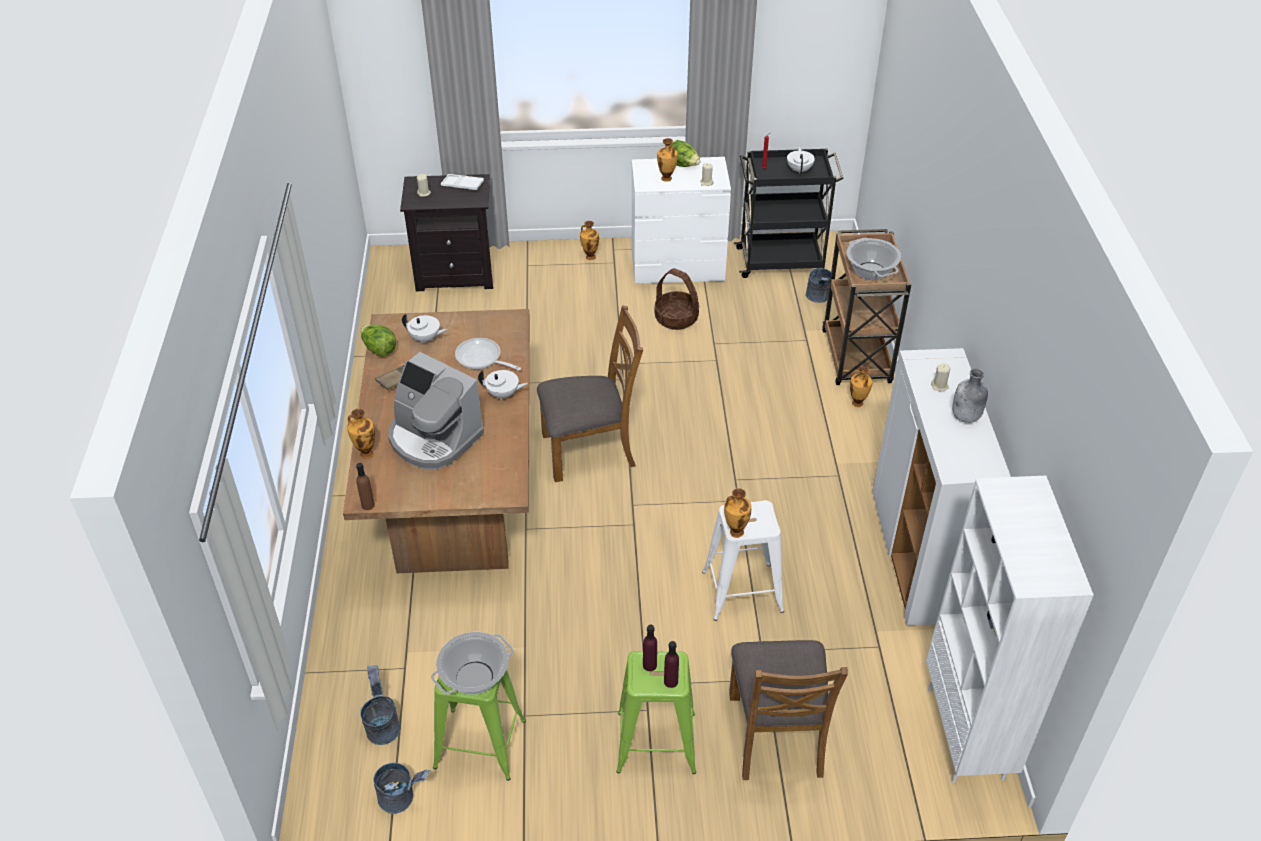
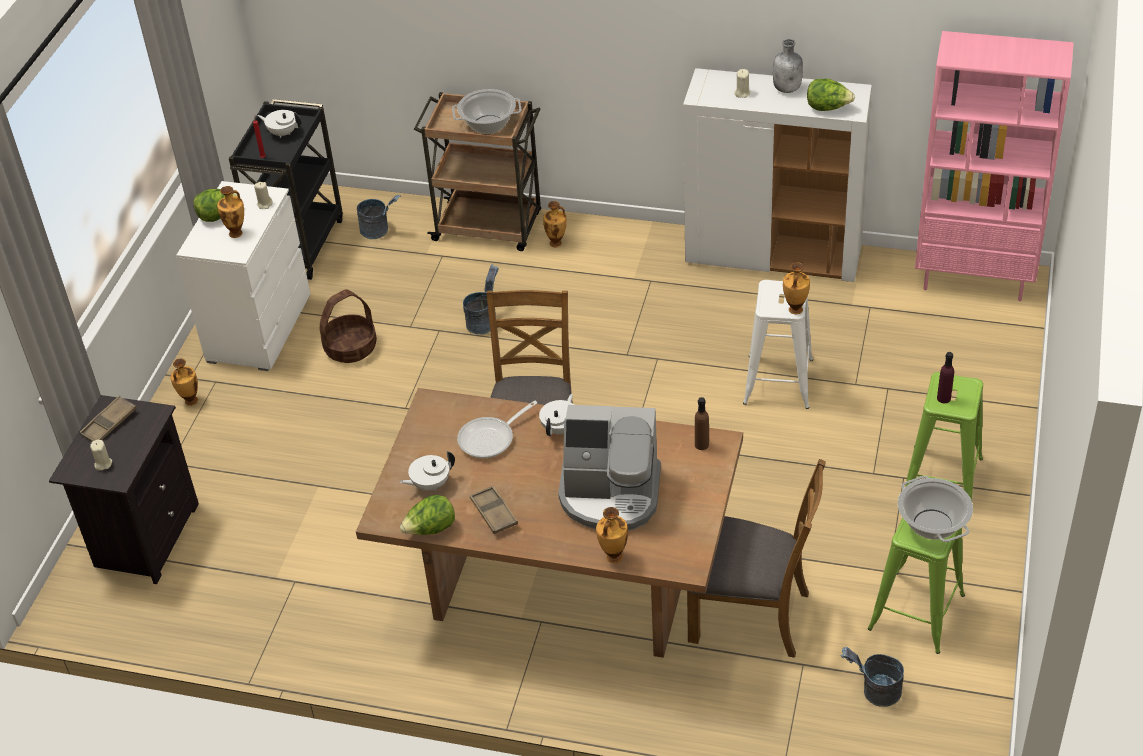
camera: 70 degrees left, 0 degrees up
(368, 505) = (699, 562): brown bottle -> brown bottle (701, 444)
(402, 799) = (970, 683): grey bucket -> grey bucket (484, 321)
(425, 338) = (430, 484): white teapot -> white teapot turned 150 degrees counterclockwise
(433, 438) = (610, 495): coffee machine -> coffee machine turned 45 degrees clockwise
(462, 185) = (109, 423): white tray -> brown tray
(671, 681) = (966, 387): purple bottle -> none
(777, 735) = (951, 395): brown chair -> brown chair (751, 615)
(949, 451) = (828, 108): none -> lettuce
(967, 734) = (975, 279): white bookcase -> pink bookcase

